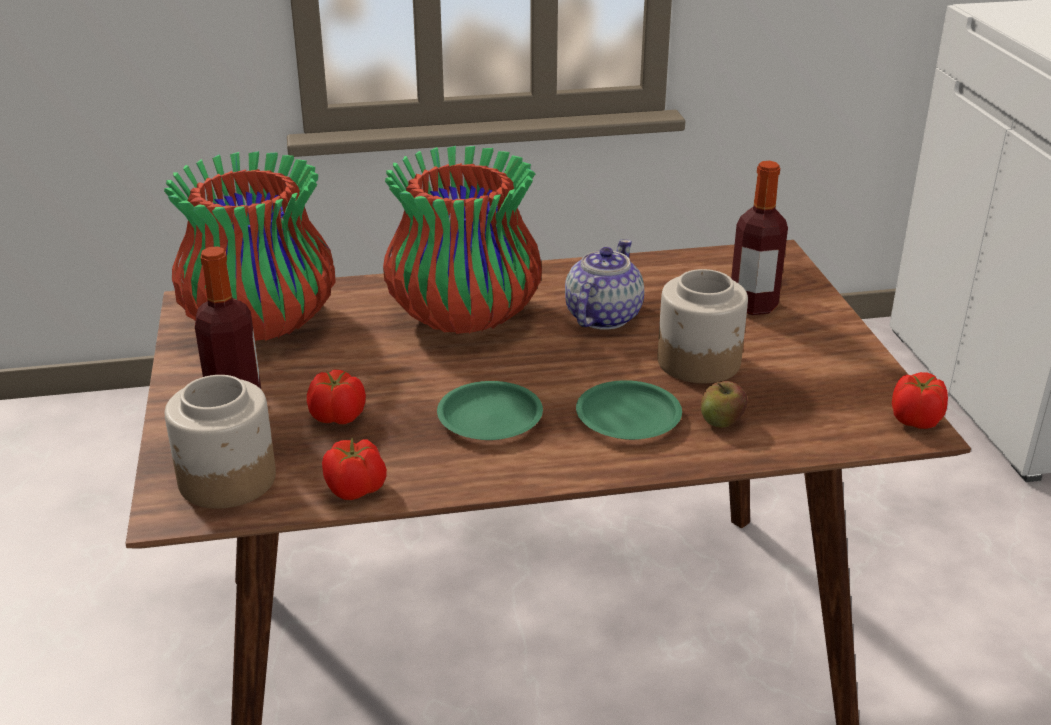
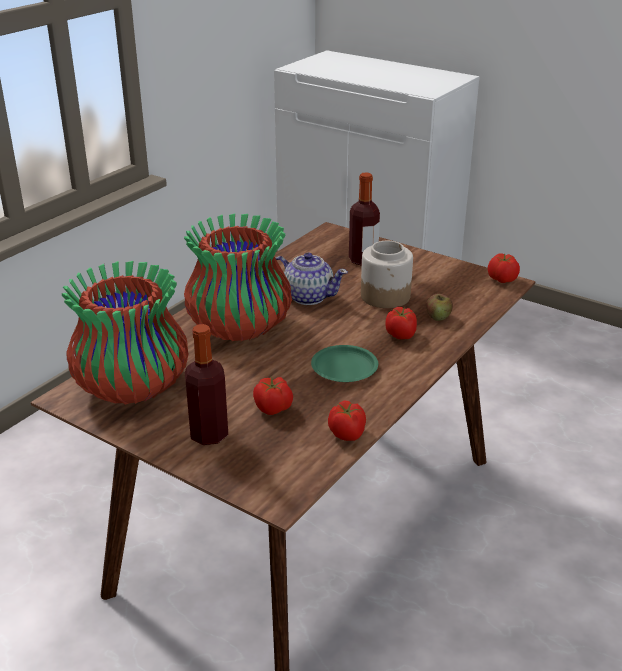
camera: 45 degrees left, 0 degrees up
(227, 480) = (277, 469): jar -> none
(602, 317) = (308, 296): teapot -> teapot turned 135 degrees clockwise
(629, 417) = (401, 335): green plate -> tomato

